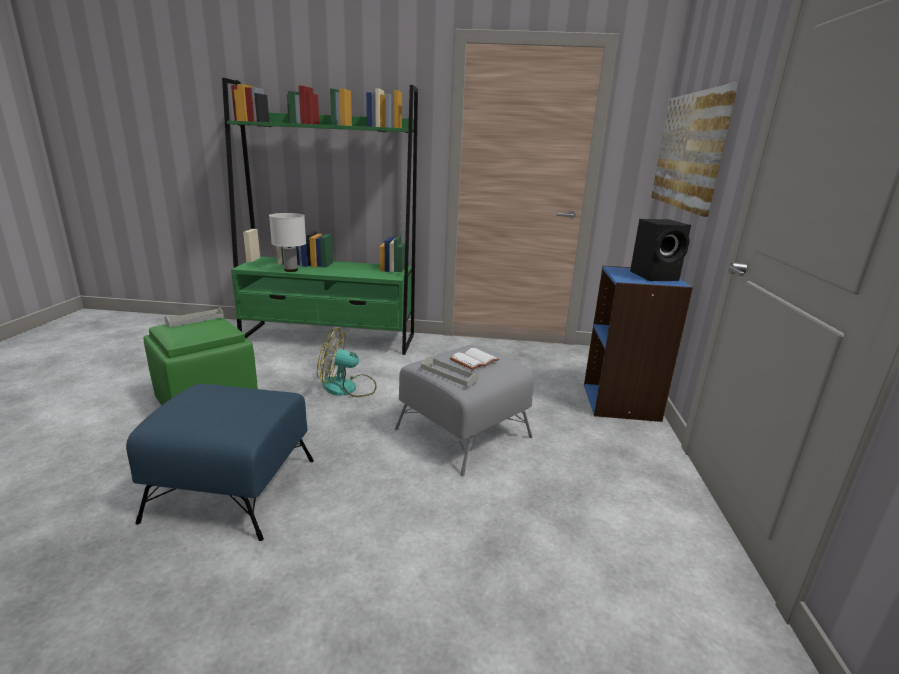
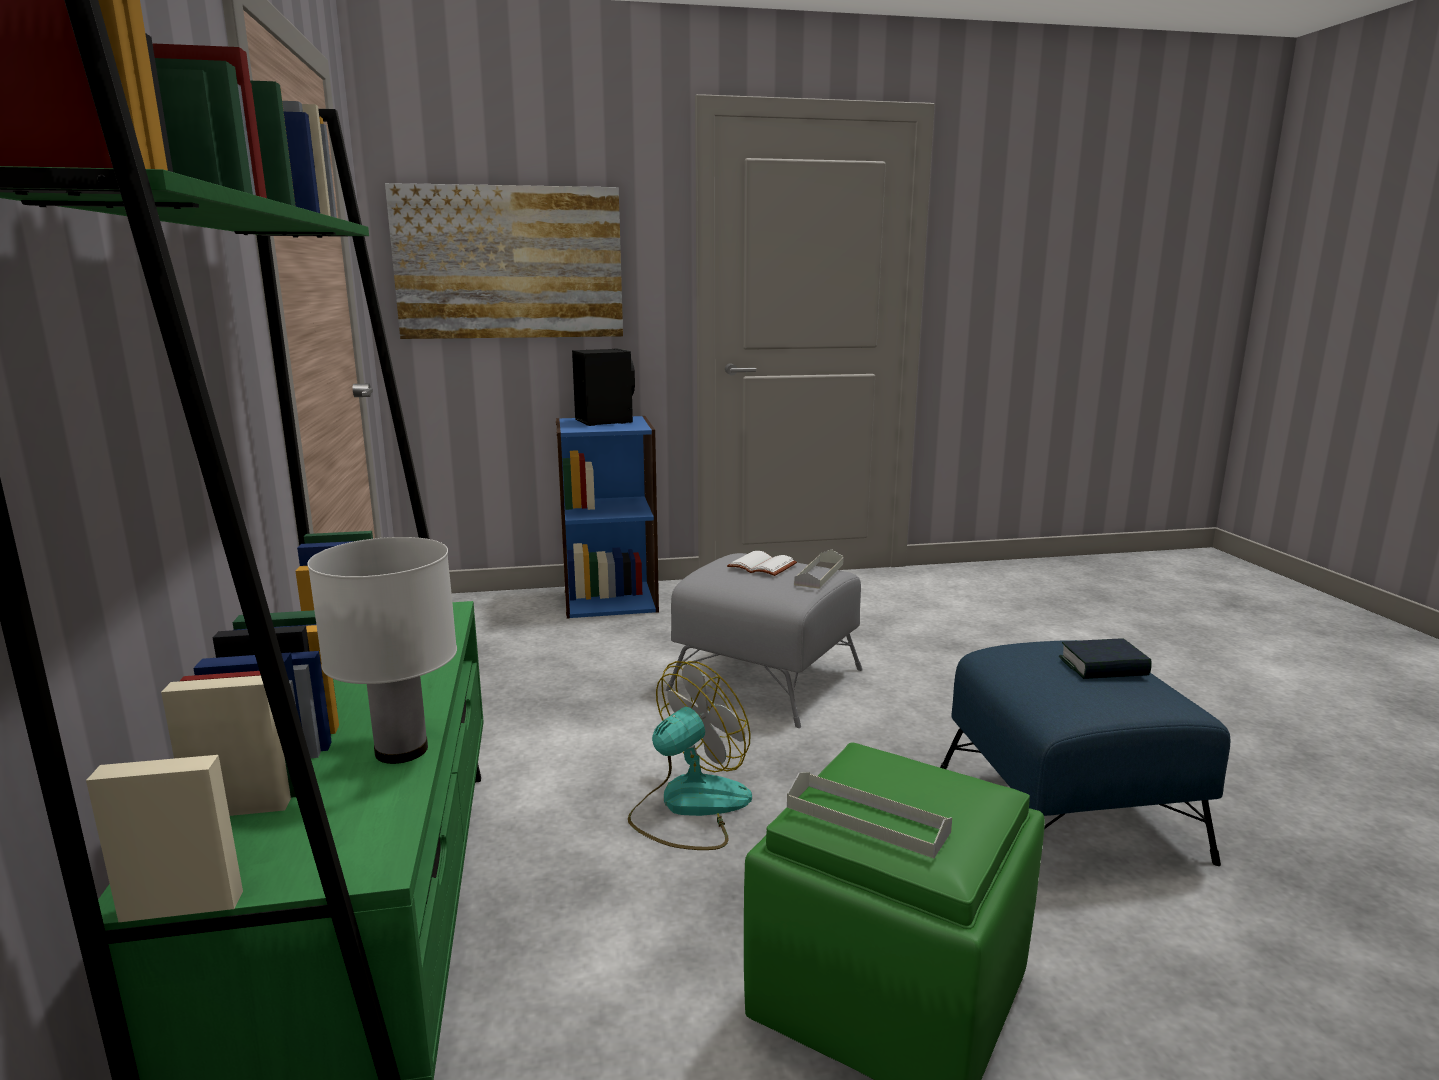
camera: 105 degrees left, 5 degrees down
(217, 412) = (1103, 667): none -> book
(347, 388) = (689, 807): fan -> fan turned 120 degrees counterclockwise

